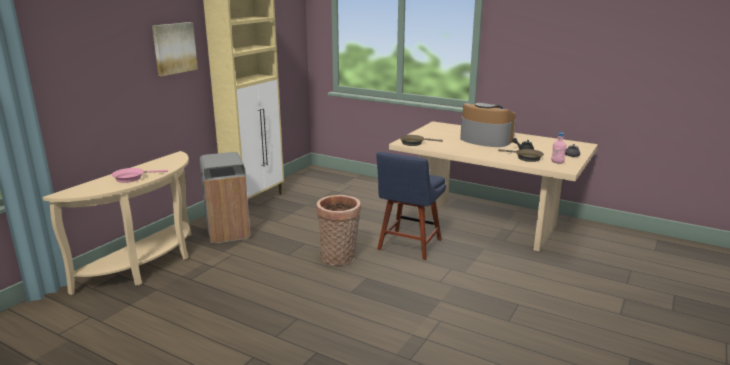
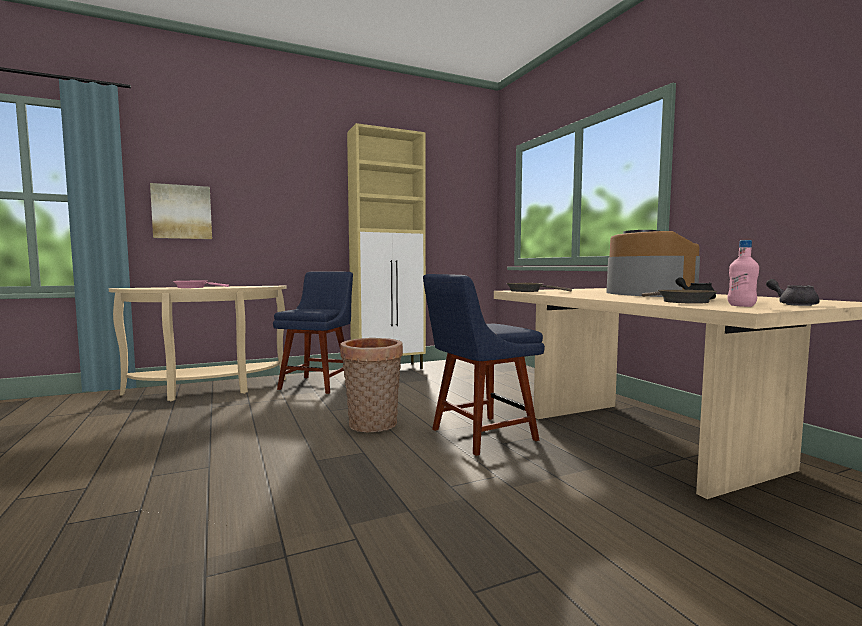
camera: 35 degrees right, 15 degrees down
(174, 48) = (306, 187): picture -> picture (182, 212)
(228, 232) = (318, 384): grey trash can -> blue chair

